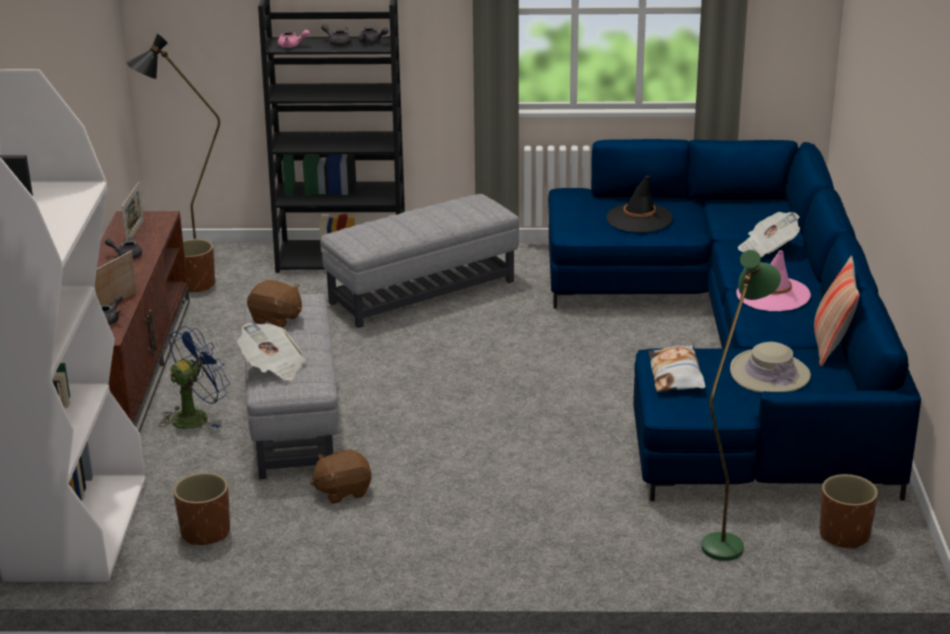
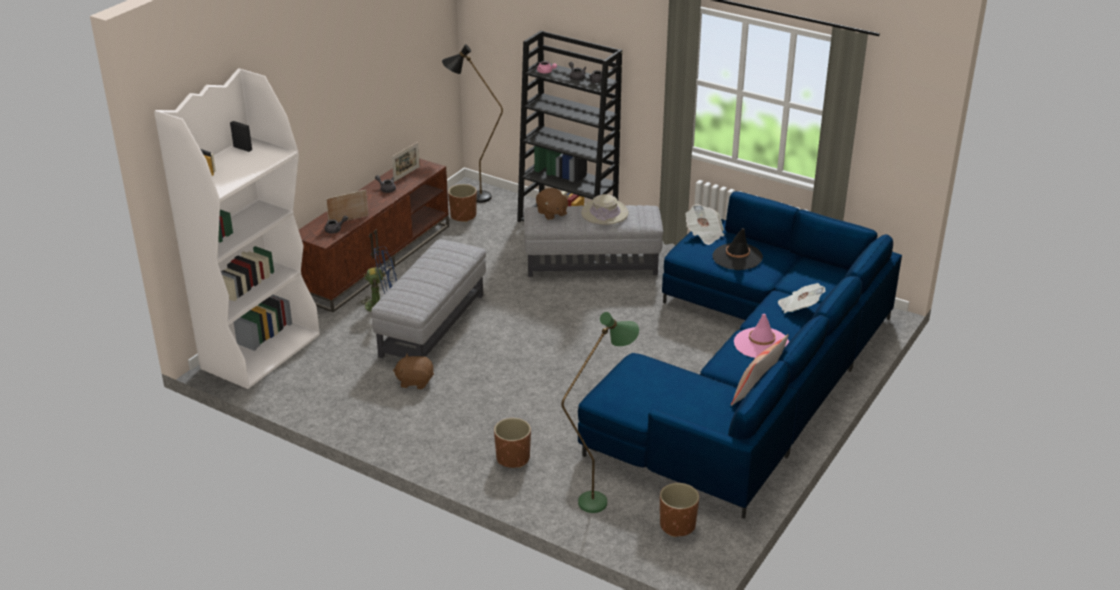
camera: 30 degrees right, 5 degrees up
(206, 532) = (321, 379): brown planter -> brown planter (513, 458)
(273, 367) = (403, 290): newspaper -> newspaper (704, 234)
(276, 319) = (436, 258): brown plush toy -> brown plush toy (551, 213)
(676, 375) = (630, 378): pillow -> none
(769, 374) = (690, 398): beige hat -> beige hat (604, 213)

